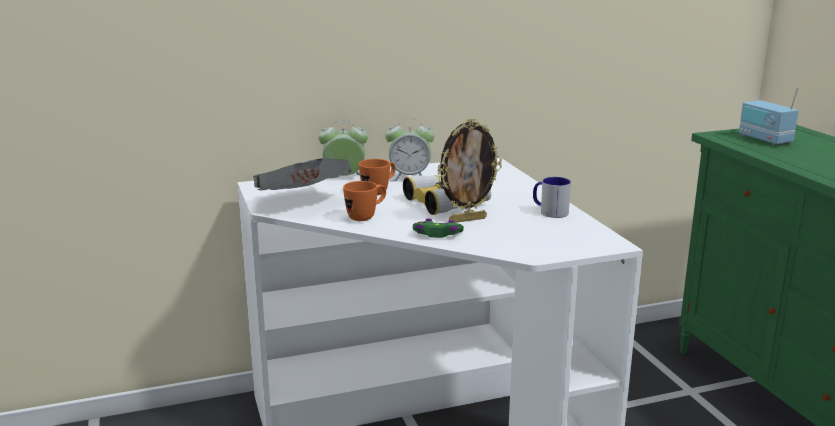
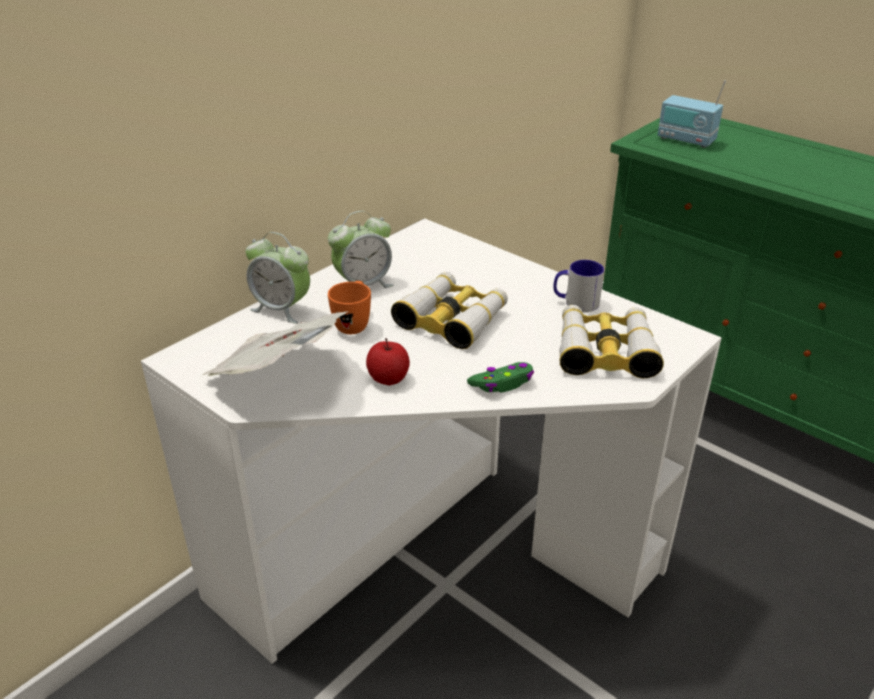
camera: 30 degrees left, 15 degrees up
(344, 177) = (282, 309): alarm clock -> alarm clock turned 120 degrees counterclockwise
(366, 217) = (388, 378): orange mug -> apple
(467, 219) = (507, 344): picture frame -> none
(535, 236) = (605, 351): none -> binoculars

